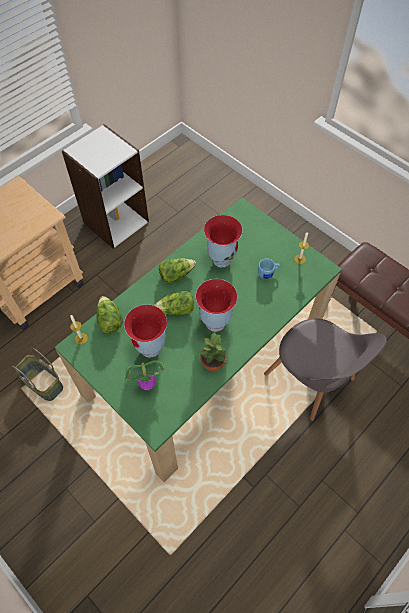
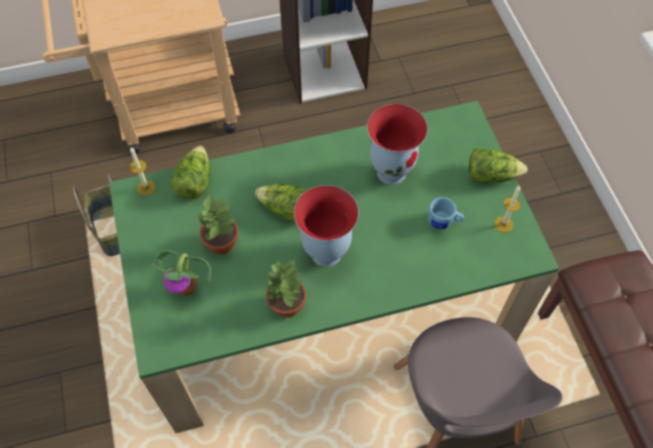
camera: 30 degrees right, 0 degrees up
(151, 348) = (221, 243): vase -> potted plant
(176, 274) = (317, 164): lettuce -> lettuce (491, 175)

